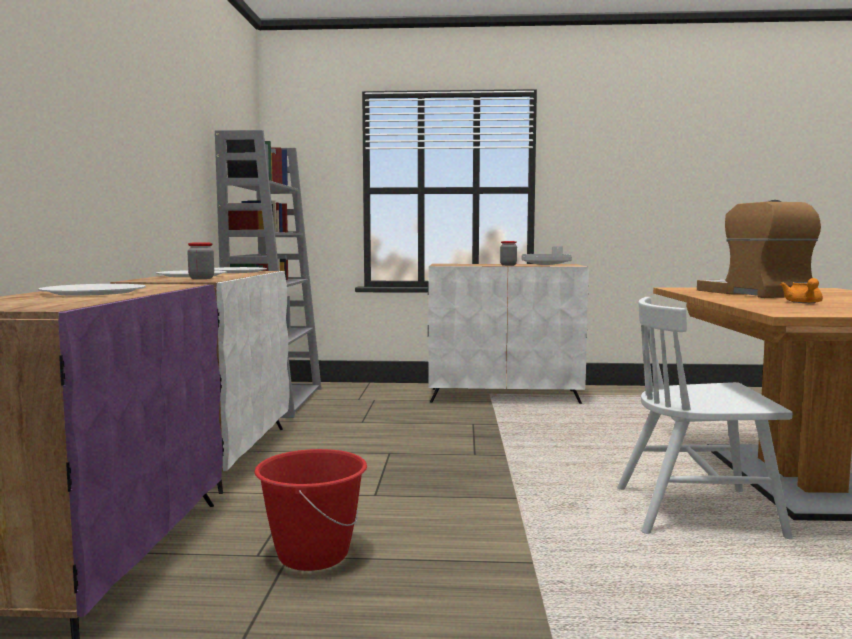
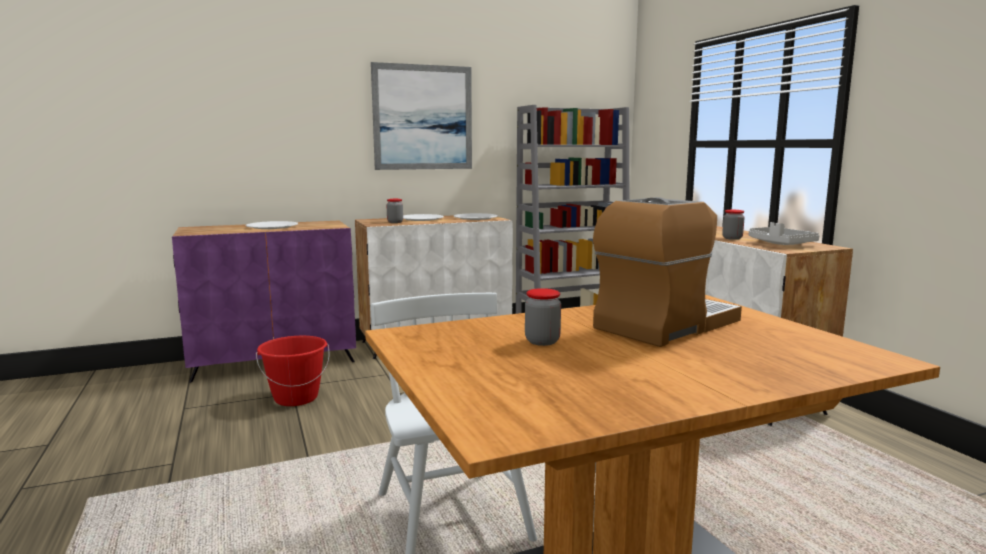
camera: 65 degrees right, 5 degrees up
(154, 126) = (423, 117): none -> picture
(803, 303) = (542, 341): orange teapot -> jar

